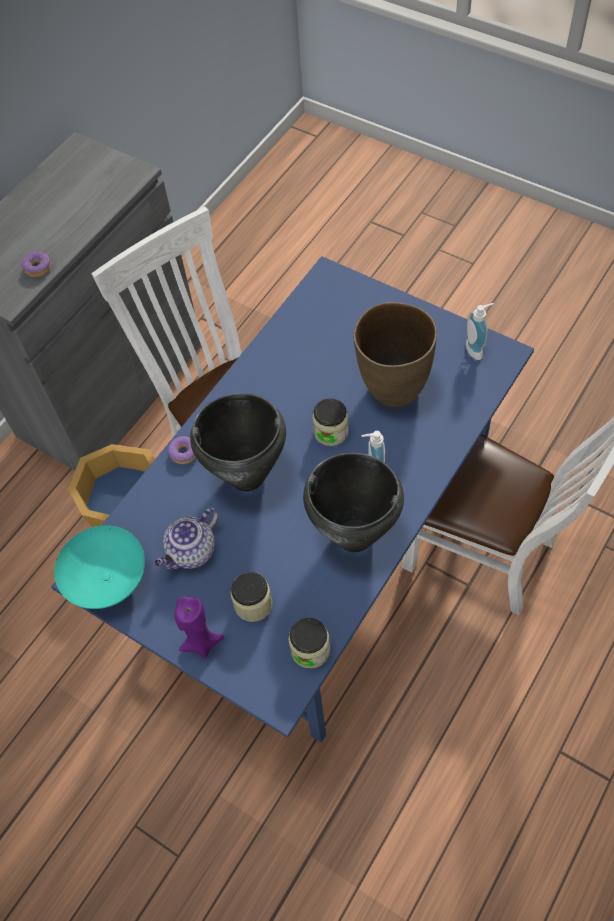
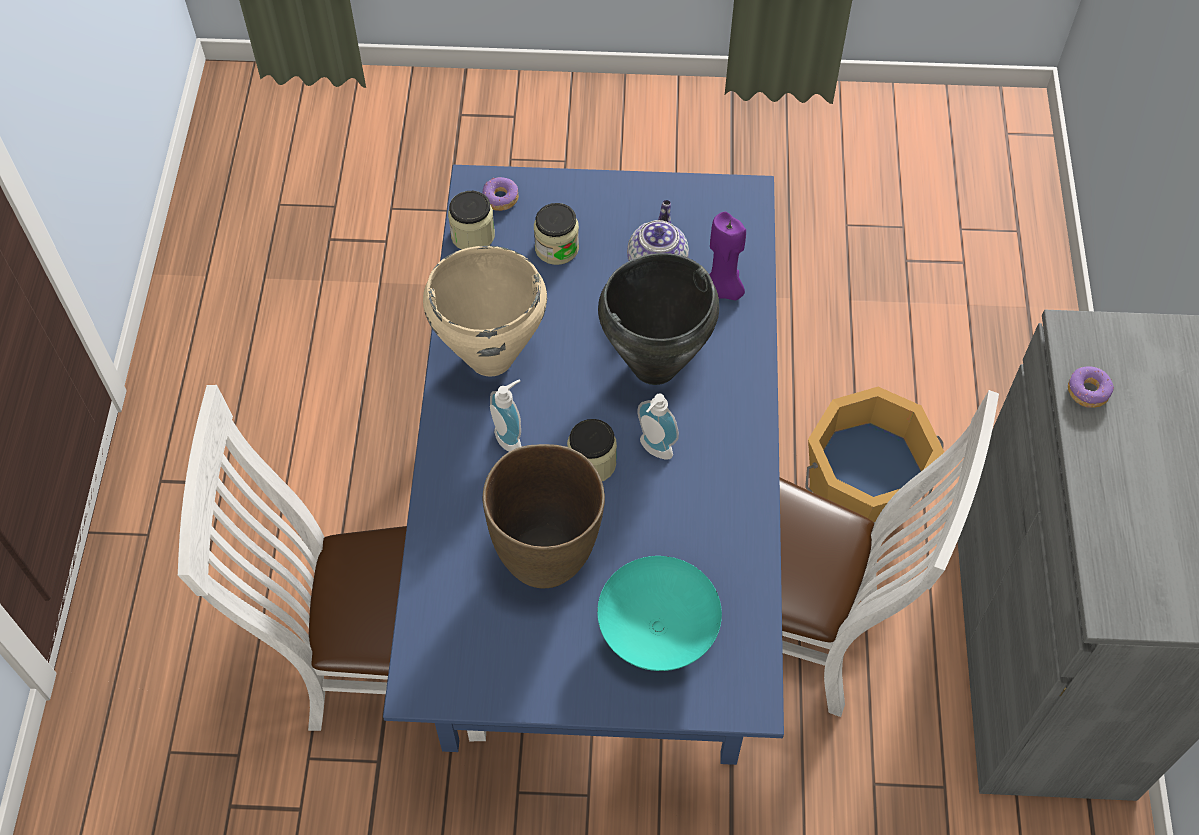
camera: 145 degrees right, 0 degrees up
(108, 579) = (721, 205): turquoise bowl -> turquoise bowl (657, 632)
(184, 453) = (748, 359): donut -> donut (500, 198)
(201, 642) = (584, 195): purple candle -> purple candle (723, 290)
(355, 537) = (490, 357): black cooking pot -> beige cooking pot
(477, 349) = (464, 674): soap dispenser -> soap dispenser (653, 450)

